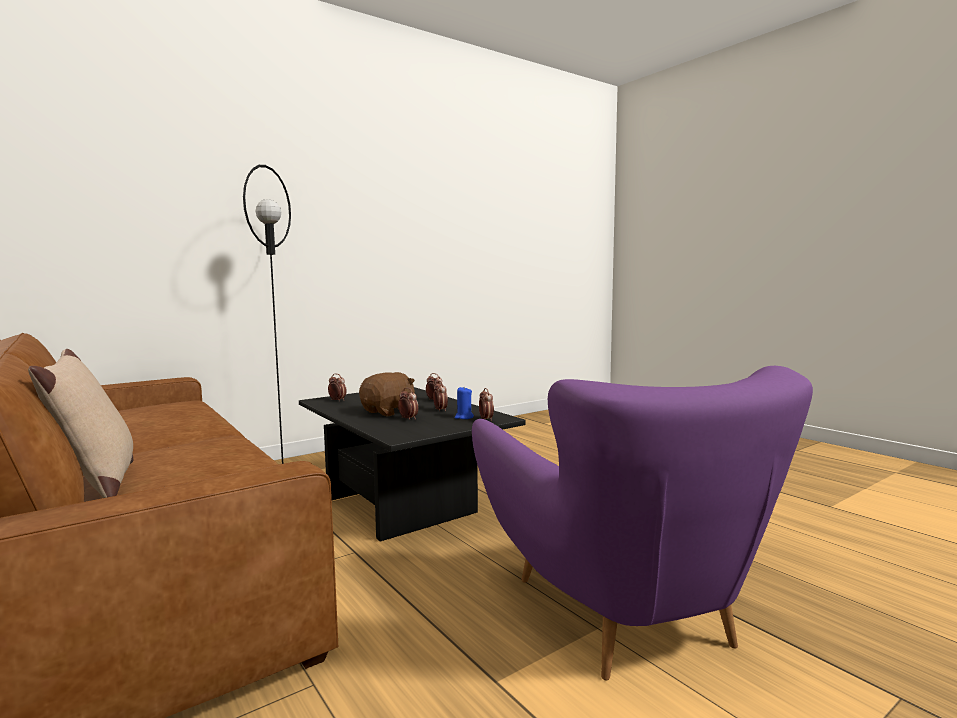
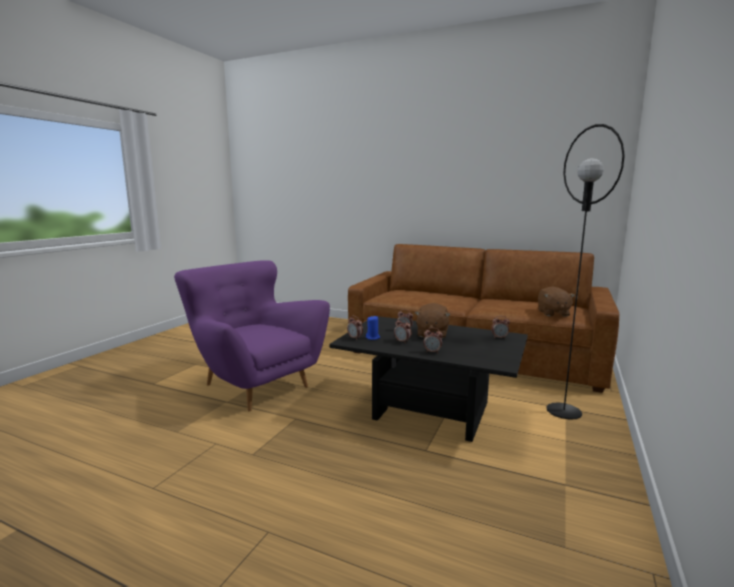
camera: 150 degrees right, 5 degrees up
(97, 485) = (429, 291): beige pillow -> none
(184, 405) = (553, 313): none -> brown plush toy

